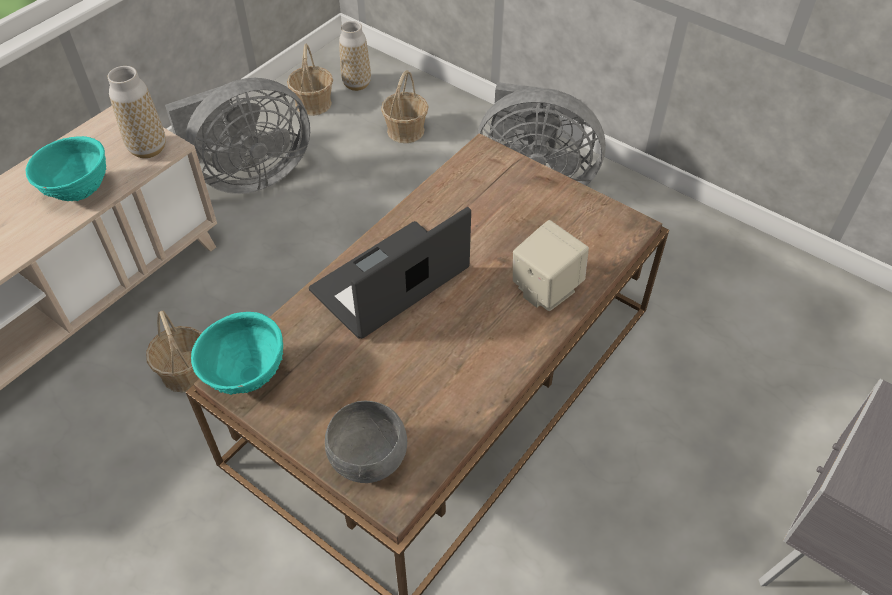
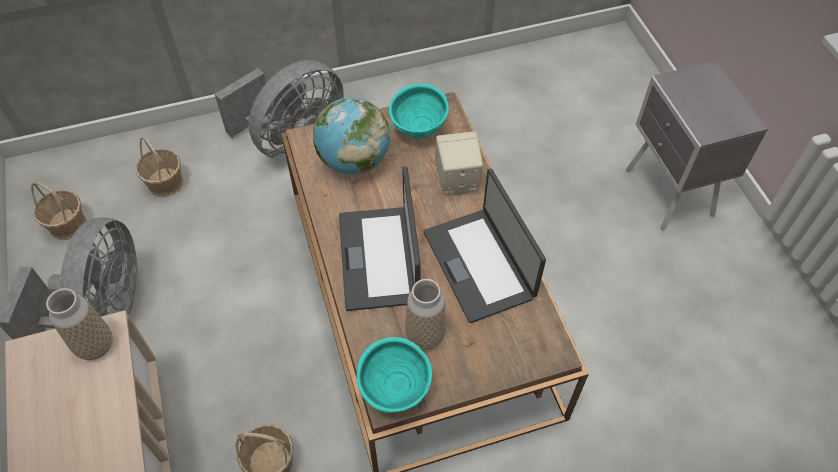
camera: 55 degrees left, 5 degrees up
(79, 193) = (99, 422): turquoise bowl -> turquoise bowl (418, 130)
(357, 84) = (78, 183): vase -> vase (425, 335)
(368, 461) = (518, 351): grey bowl -> none
(454, 367) = (480, 264): none -> laptop
(490, 198) = (354, 161): none -> globe

